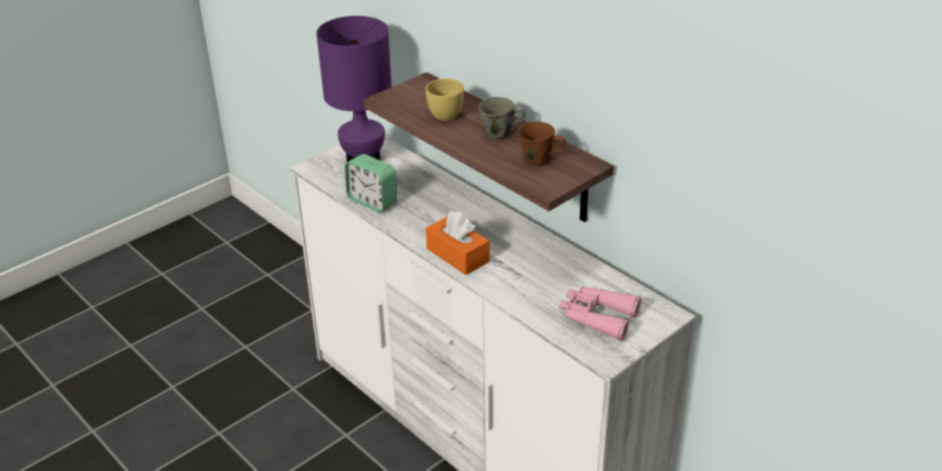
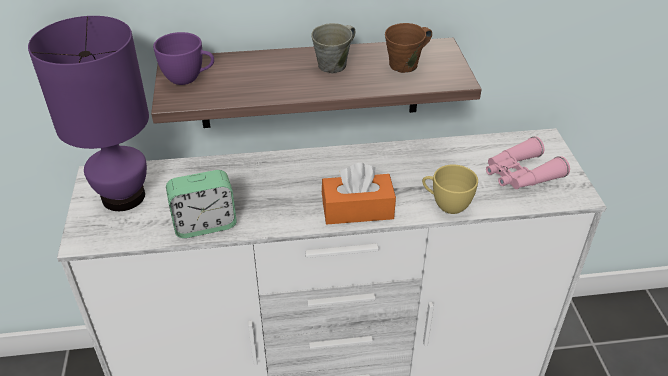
camera: 55 degrees left, 5 degrees up
(414, 92) = (189, 78): none -> purple cup
(444, 113) = (256, 78): yellow cup -> yellow cup (446, 204)

